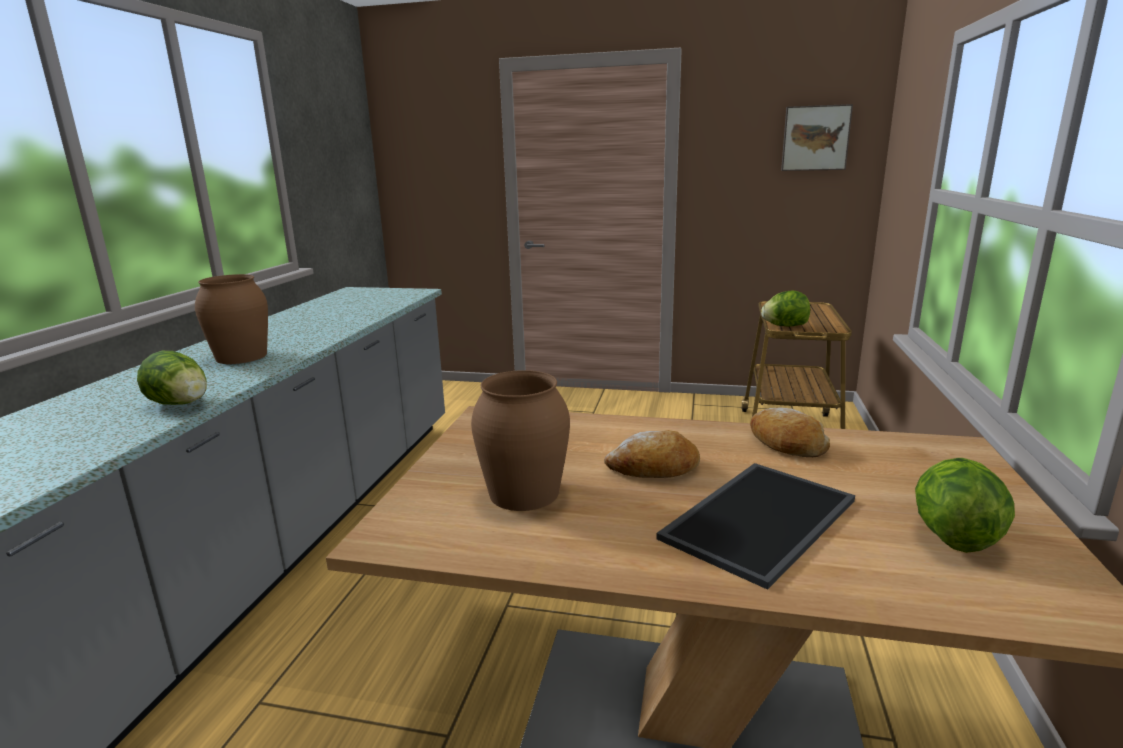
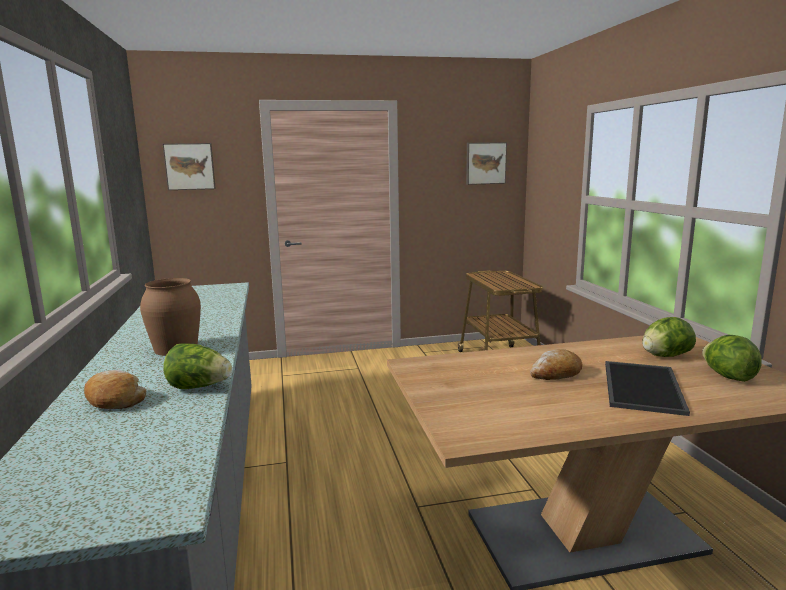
camera: 25 degrees left, 5 degrees down
(421, 146) = (190, 166): none -> picture
(524, 492) = (505, 399): brown vase -> none
(785, 326) = (502, 287): lettuce -> lettuce (665, 356)
(786, 444) = (602, 349): bread -> bread (114, 400)

